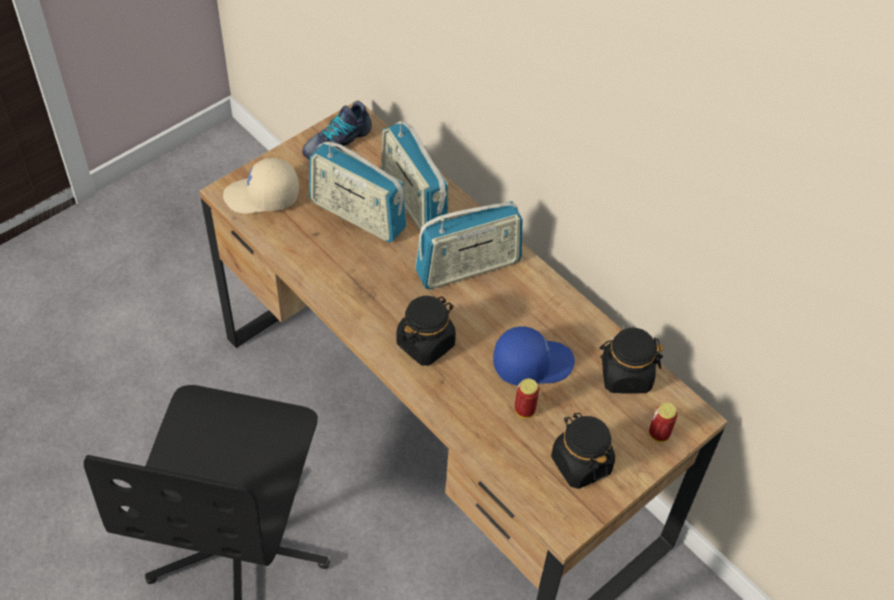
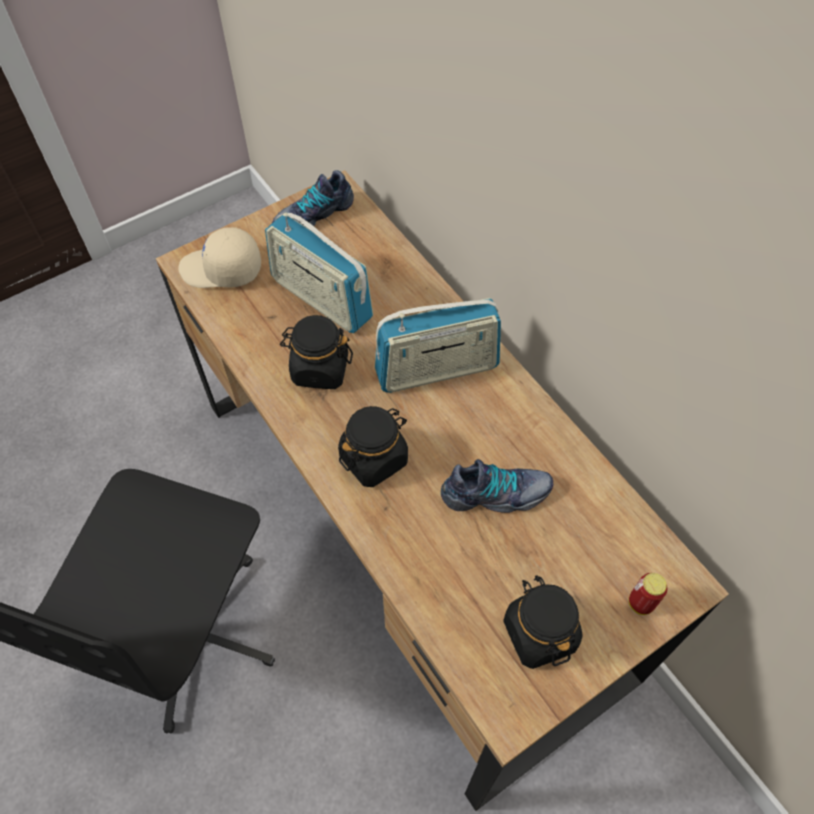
camera: 10 degrees right, 5 degrees up
(413, 202) = (386, 288): radio -> none
(524, 410) = (479, 555): can -> none
(532, 363) = (496, 494): blue cap -> shoe
(625, 375) = (606, 521): black jar -> black jar (319, 369)

